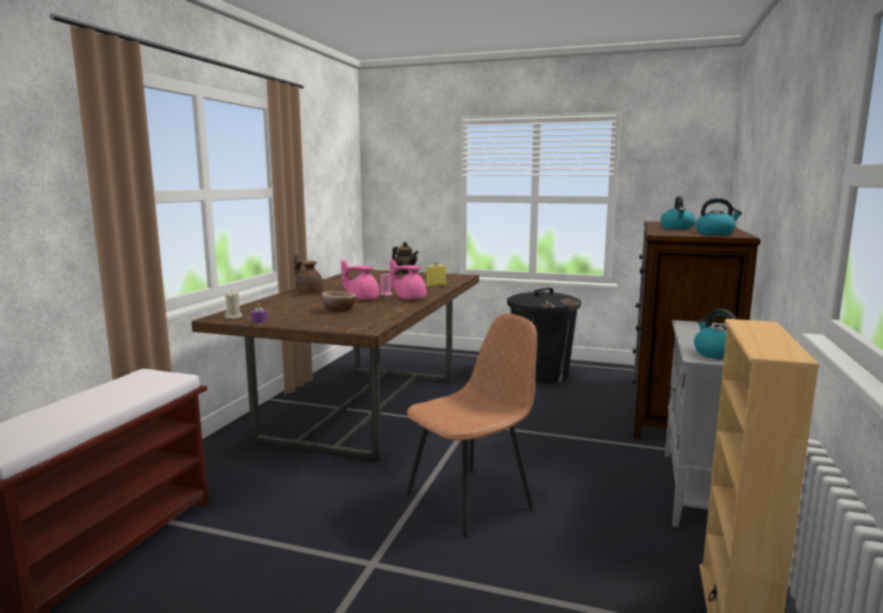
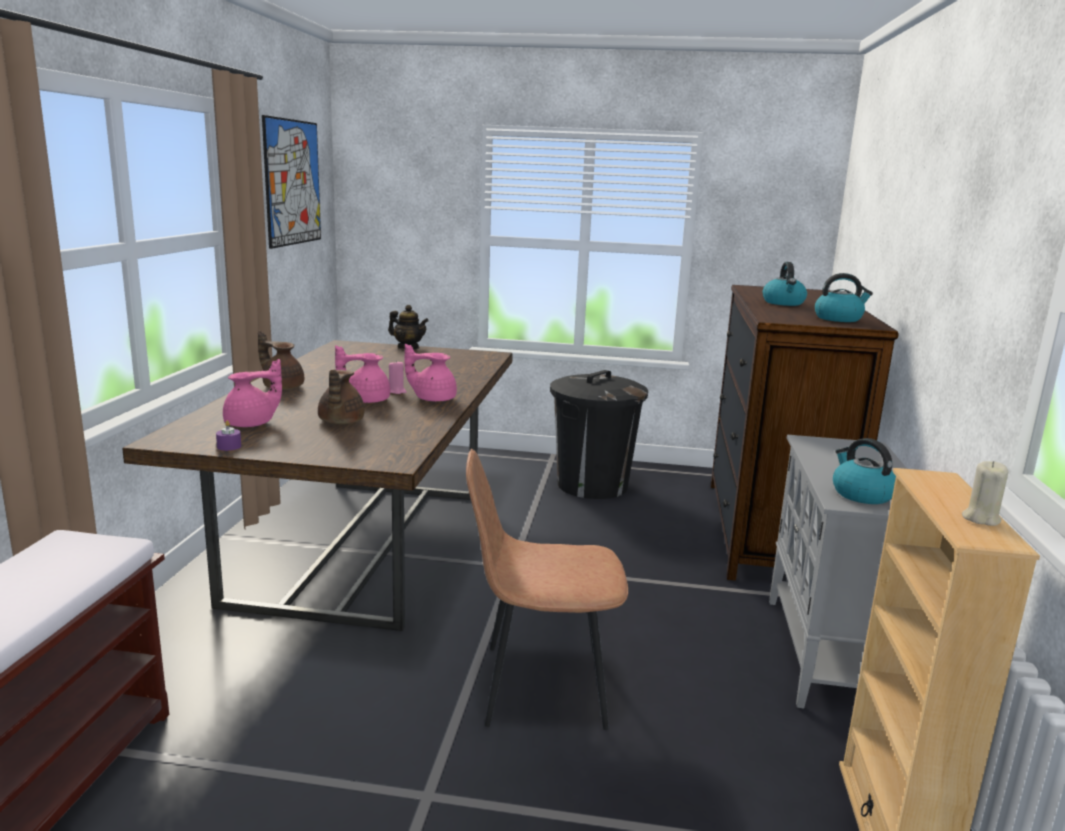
camera: 10 degrees left, 5 degrees up
(233, 317) = (186, 439): beige candle -> beige candle (980, 518)
(279, 310) = (252, 424): none -> pink teapot
(328, 160) = (292, 182): none -> picture
(339, 309) = (340, 422): bowl -> brown teapot
(436, 285) = (460, 373): yellow bottle -> none
(471, 500) = (540, 686): brown chair -> brown chair turned 135 degrees counterclockwise

